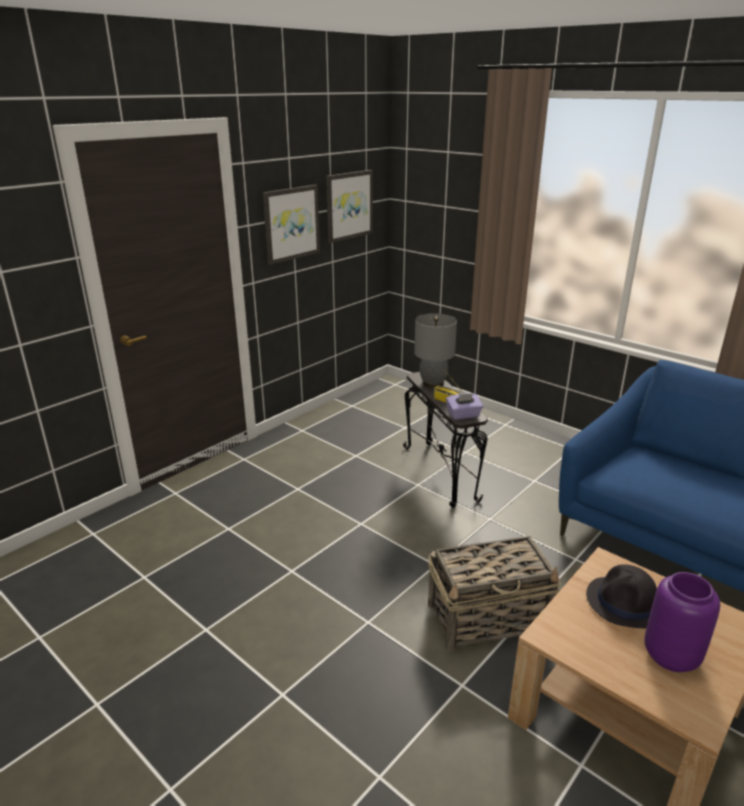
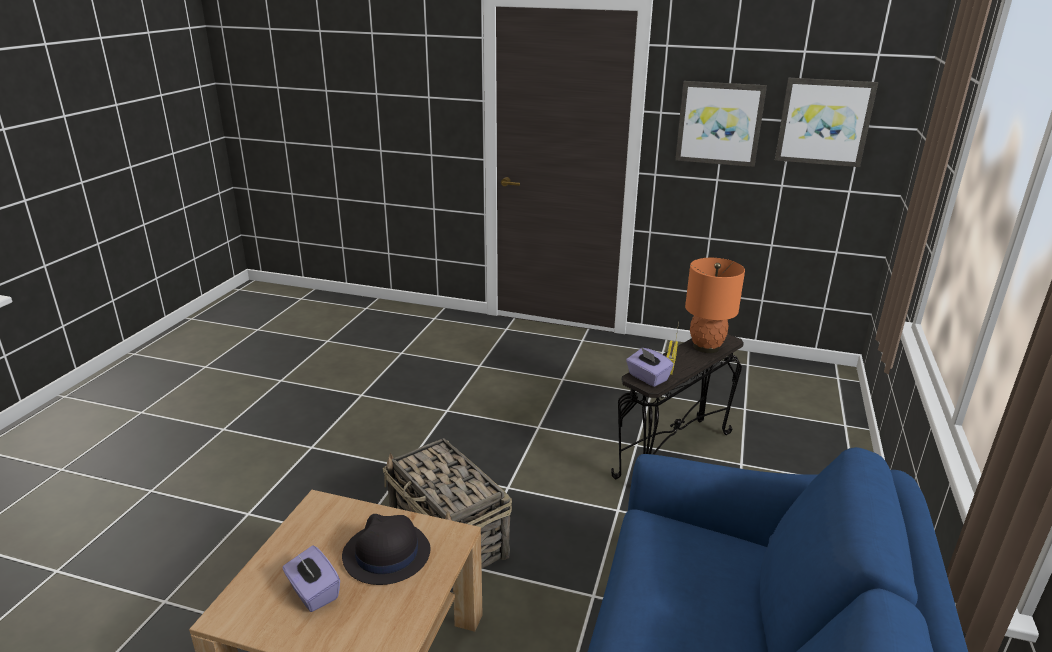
camera: 65 degrees right, 0 degrees up
(433, 383) = (706, 347): grey table lamp -> orange table lamp
(671, 655) = (313, 592): purple vase -> purple tissue box

